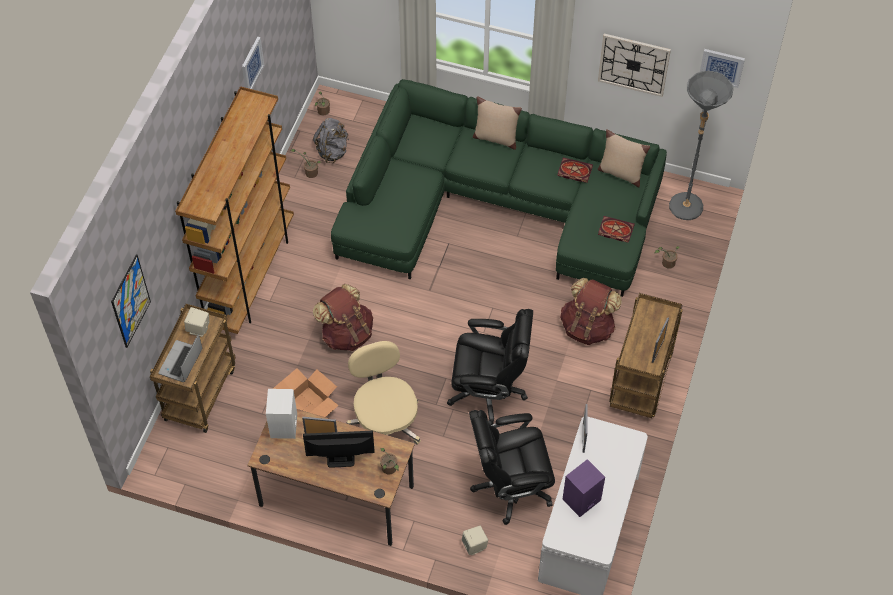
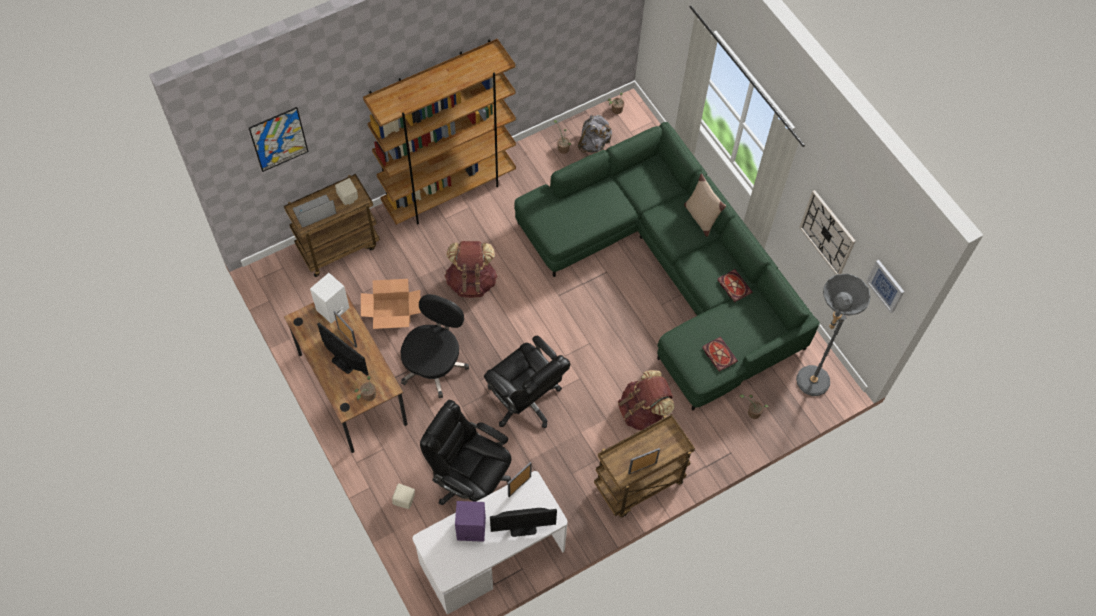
camera: 40 degrees right, 5 degrees up
(251, 65) = (526, 29): picture -> none
(385, 422) = (434, 364): beige office chair -> black office chair
(618, 465) = (523, 527): none -> monitor
(620, 173) = (768, 314): beige pillow -> none

